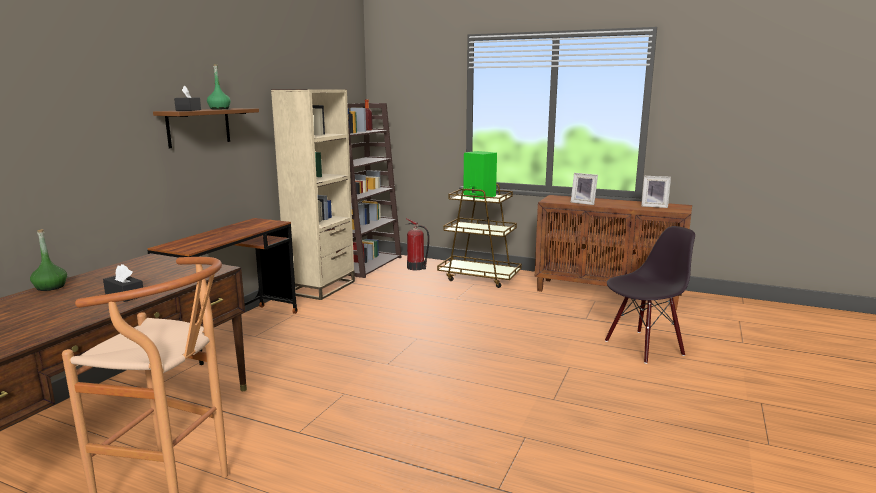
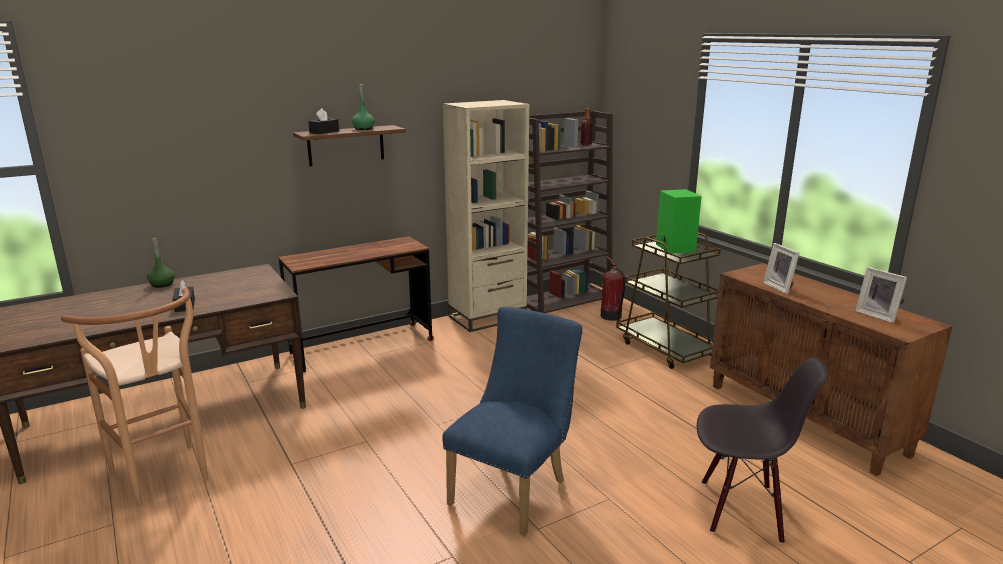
camera: 35 degrees right, 5 degrees up
(504, 383) = (514, 489): none -> blue chair

